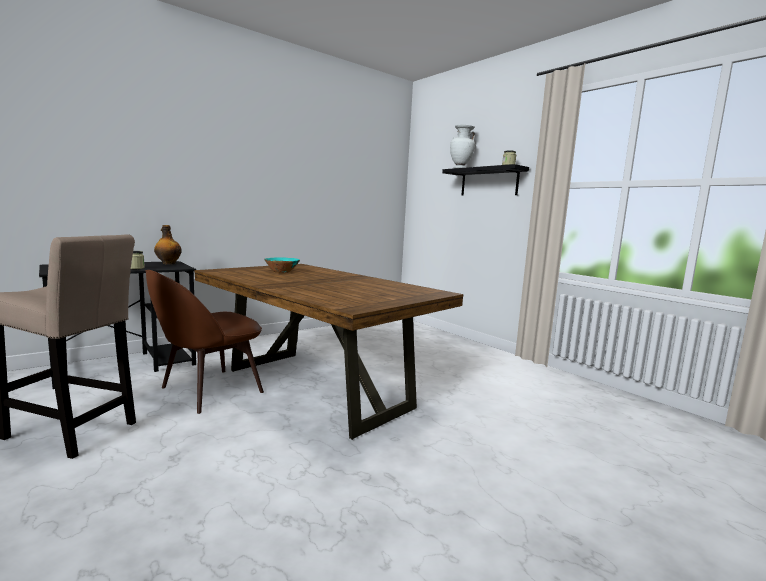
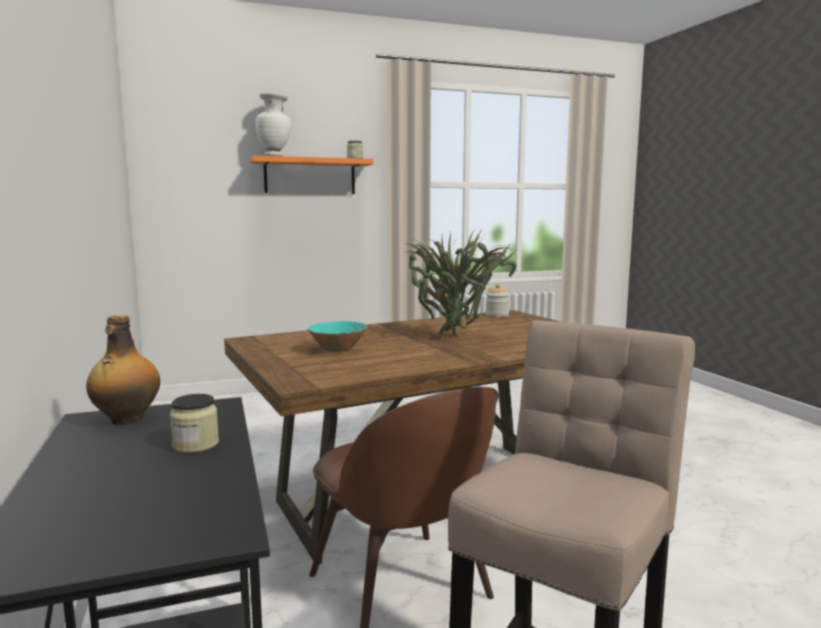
camera: 70 degrees left, 0 degrees up
(329, 284) = (456, 337): none -> potted plant
(428, 290) = (497, 315): none -> jar
(489, 182) = (310, 176): black shelf -> orange shelf

